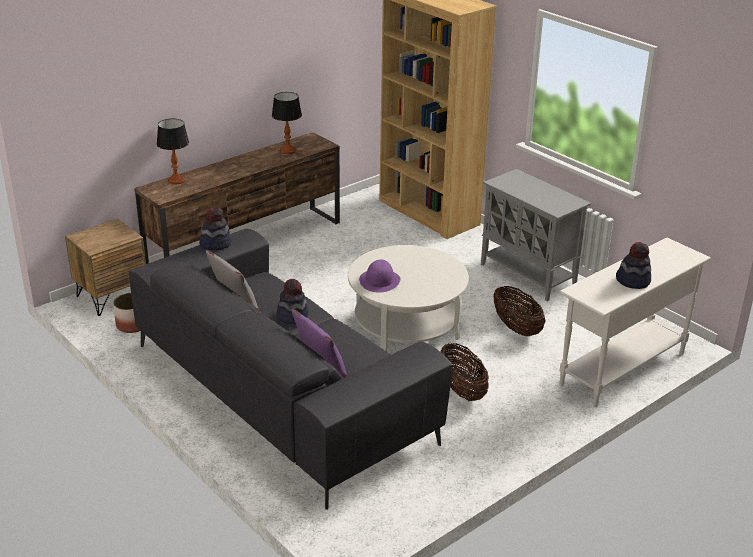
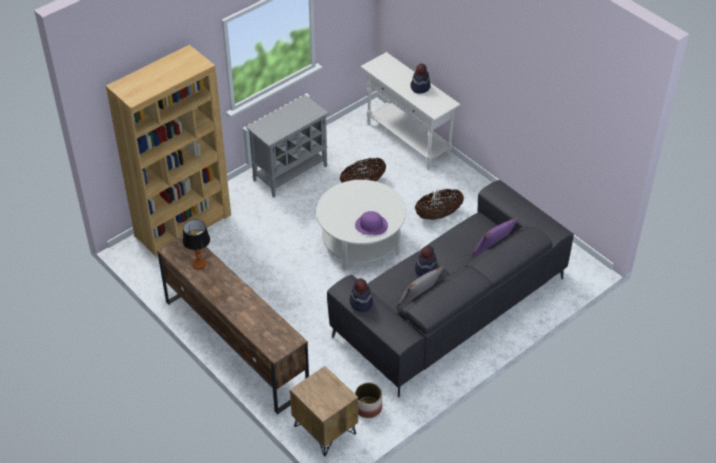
camera: 90 degrees left, 15 degrees up
(176, 180) = (259, 335): table lamp -> none

